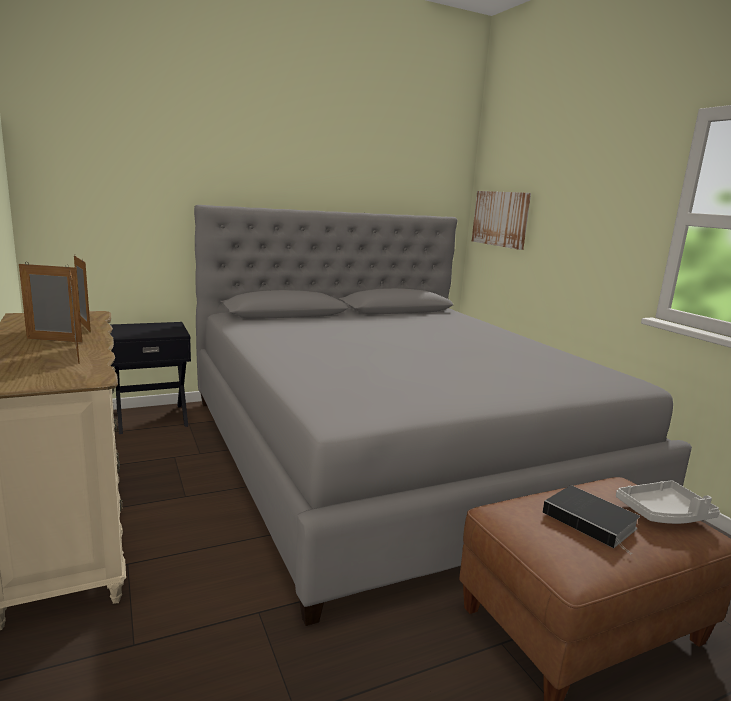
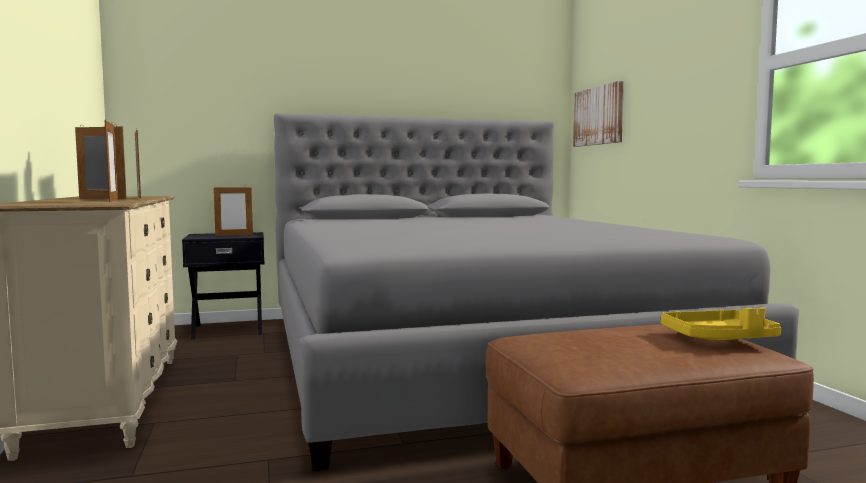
camera: 10 degrees right, 10 degrees down
(156, 329) = (234, 235): none -> picture frame
(592, 521) = (623, 341): book -> none
(664, 513) = (718, 338): grey tray -> yellow tray

